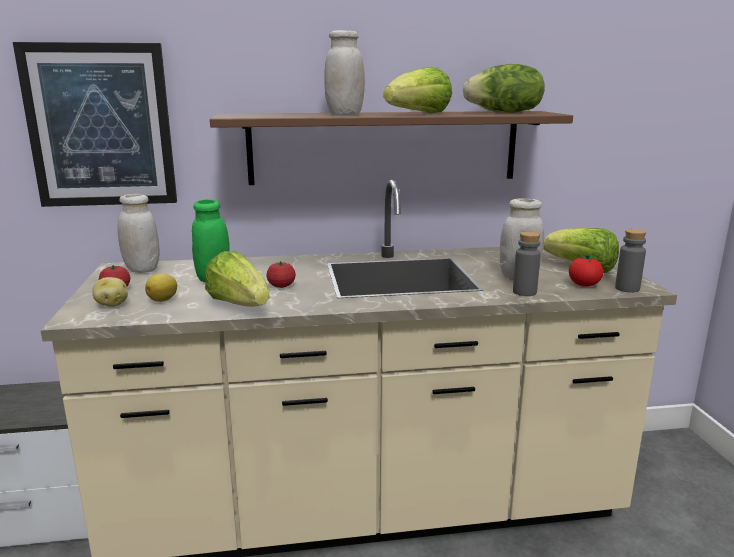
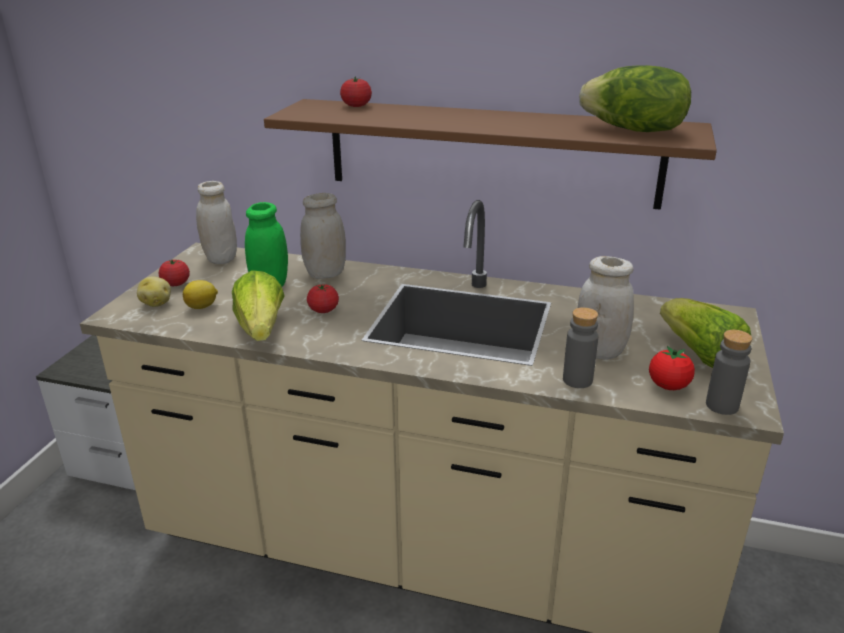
camera: 25 degrees right, 10 degrees up
(101, 126) = (193, 104): picture -> none
(274, 113) = (356, 105): none -> tomato
(345, 114) = (423, 118): white jar -> white jar (325, 274)
(419, 114) = (510, 126): lettuce -> none

